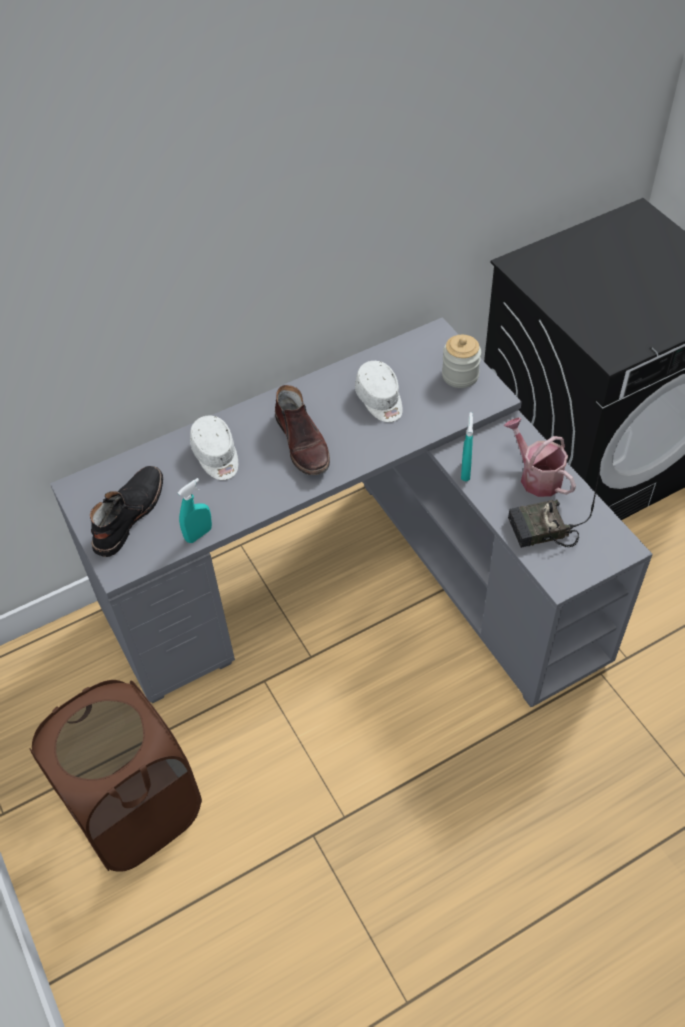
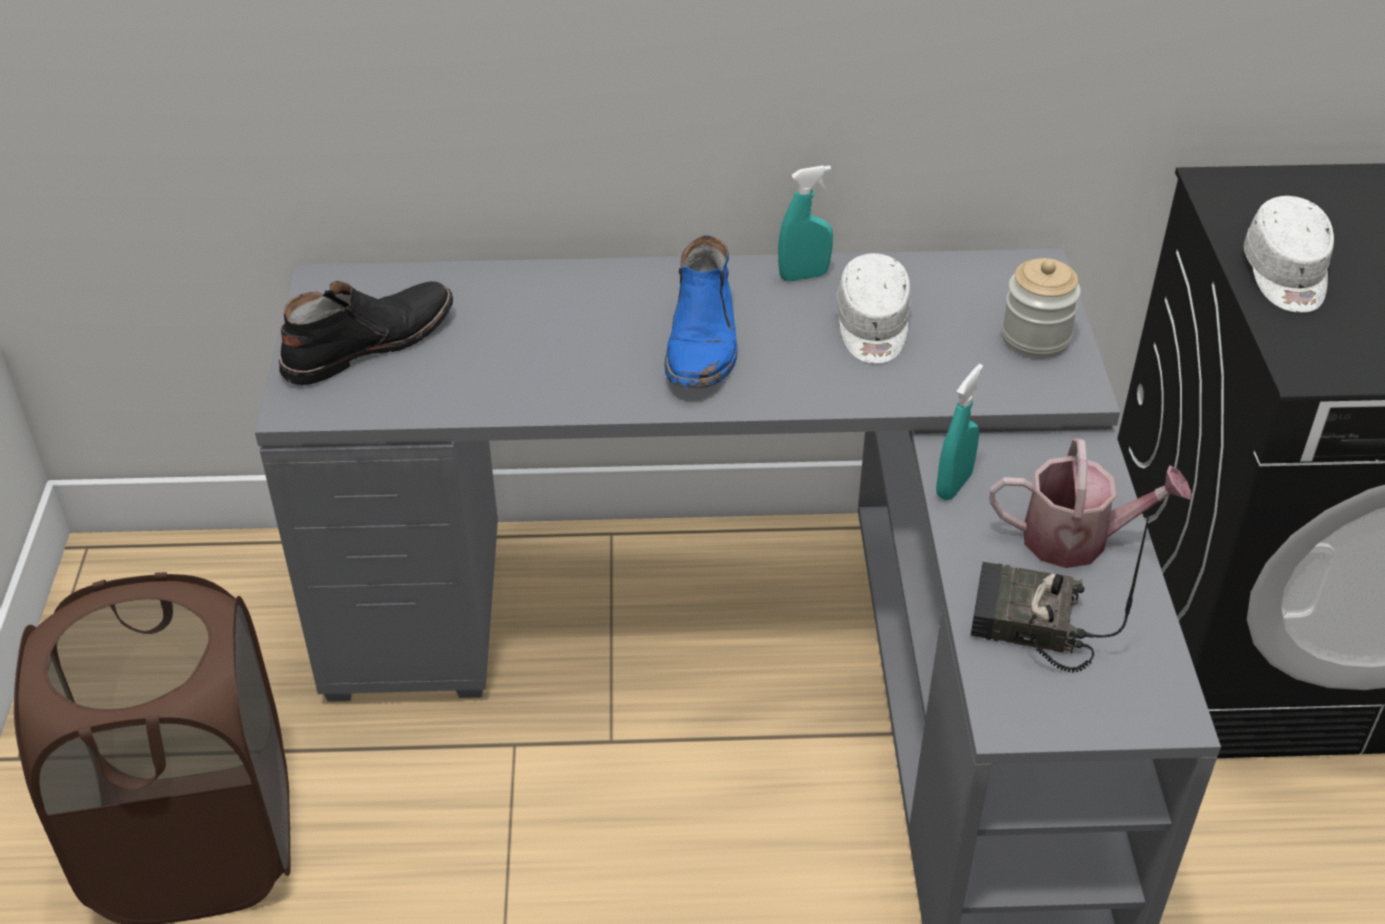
camera: 25 degrees right, 10 degrees down
(199, 534) = (448, 406): turquoise spray bottle -> turquoise spray bottle (803, 276)
(216, 456) = (557, 314): white cap -> white cap (1285, 275)
(303, 443) = (703, 343): brown boot -> blue boot
(536, 476) = (1077, 539): watering can -> watering can turned 105 degrees clockwise

